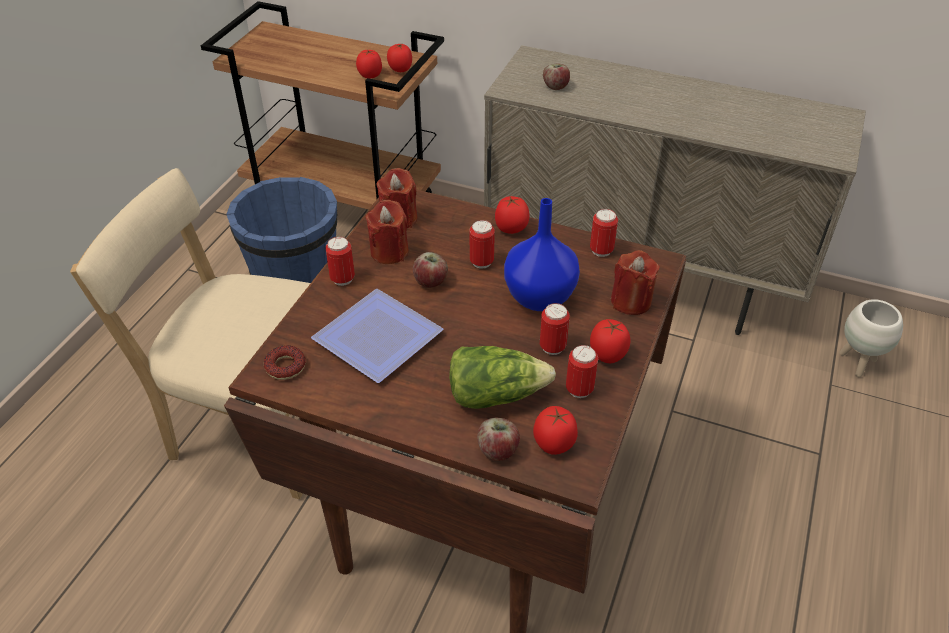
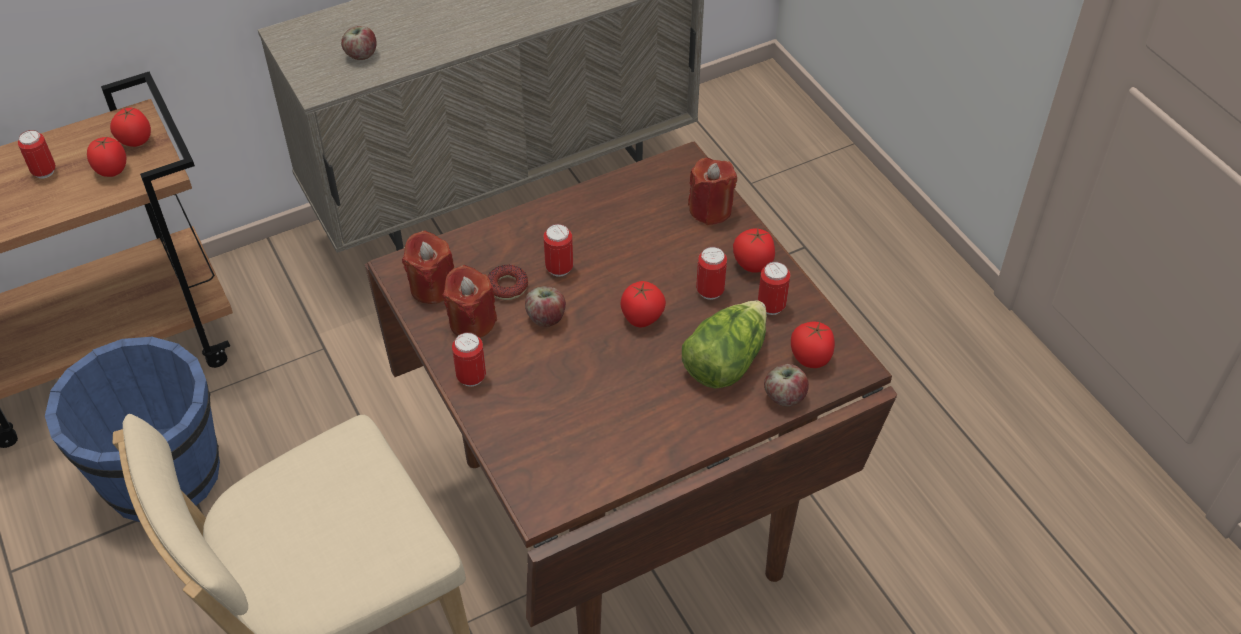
camera: 50 degrees left, 5 degrees up
(285, 366) = (545, 483): donut -> donut (507, 286)
(378, 342) = (583, 400): plate -> none
(511, 229) = (539, 221): tomato -> tomato (642, 318)
(540, 296) = (644, 259): blue vase -> none
(601, 250) = (632, 185): can -> can (44, 171)
(857, 363) = (748, 150): white planter -> none

